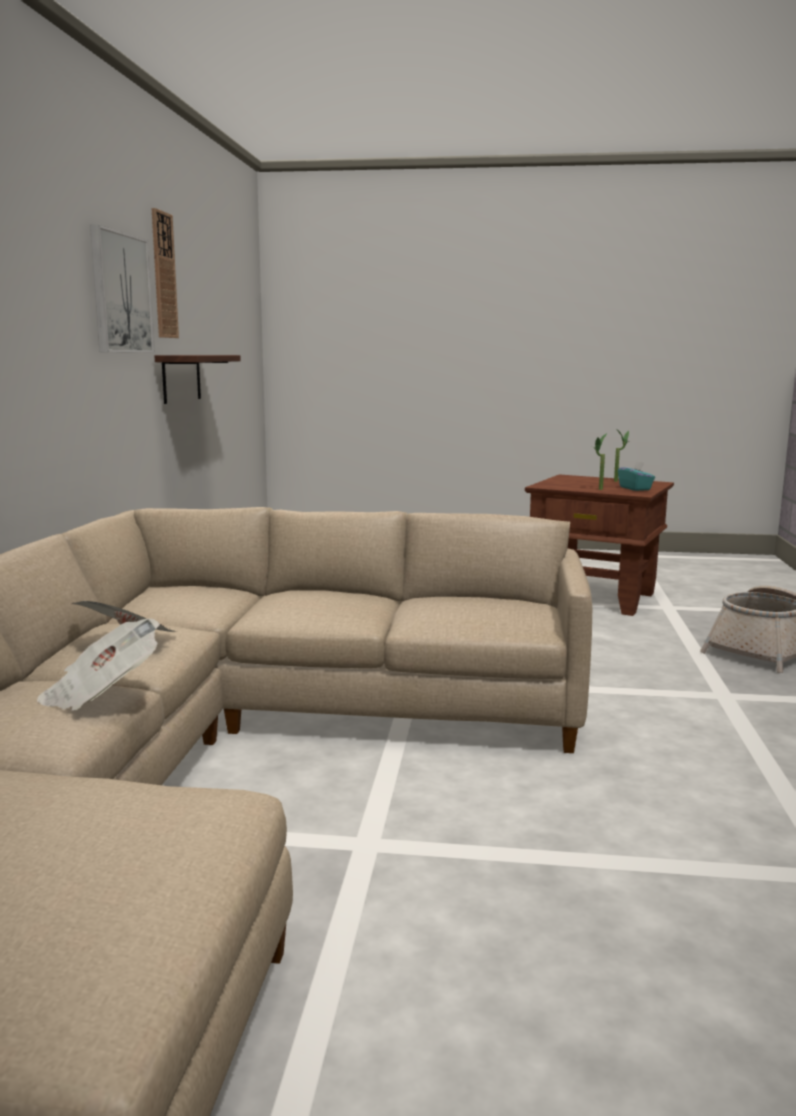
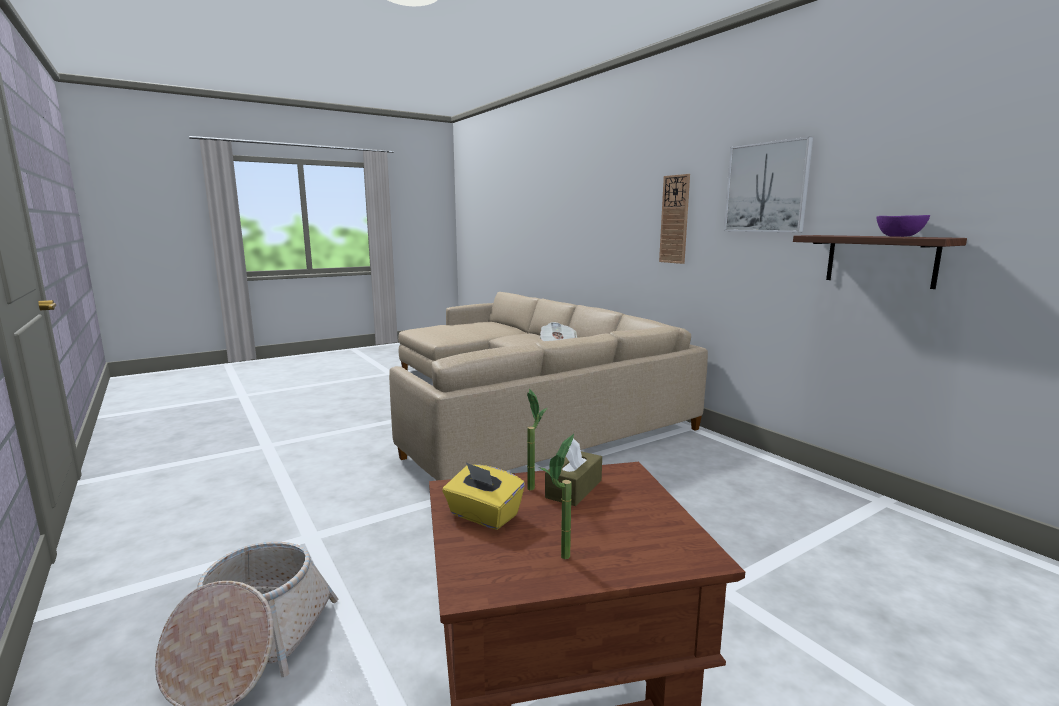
camera: 140 degrees right, 0 degrees up
(101, 694) = (520, 341): newspaper -> none
(163, 275) = (859, 158): wall clock -> wall clock (675, 219)
(207, 354) = (901, 236): none -> purple bowl
(579, 487) = (574, 489): none -> brown tissue box
(635, 488) = (483, 515): turquoise tissue box -> yellow tissue box

